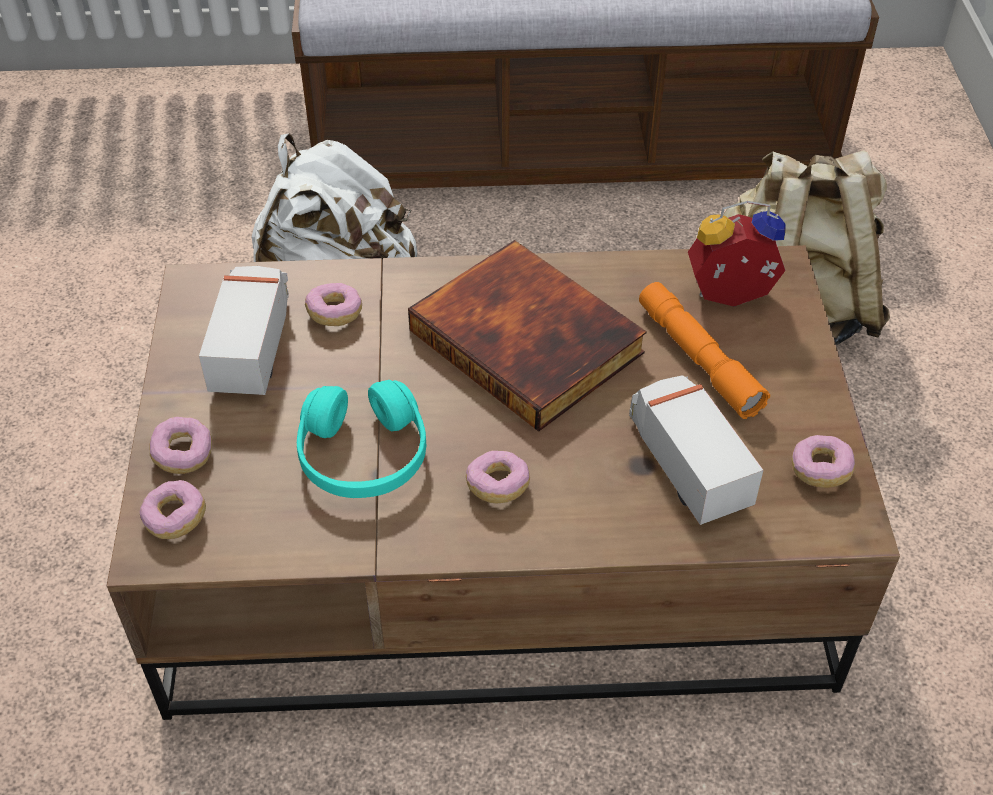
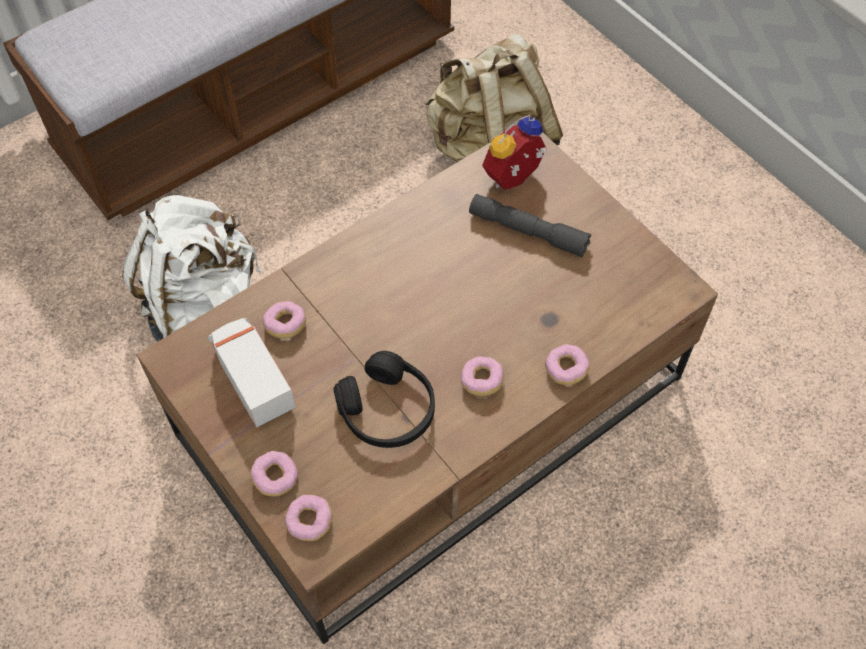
camera: 35 degrees left, 10 degrees up
(363, 455) = (387, 409): turquoise headphones -> black headphones
(530, 340) = (422, 274): book -> none
(686, 463) = (572, 303): toy truck -> none
(698, 359) = (528, 231): orange flashlight -> grey flashlight
(820, 470) = (644, 265): donut -> donut (566, 369)

